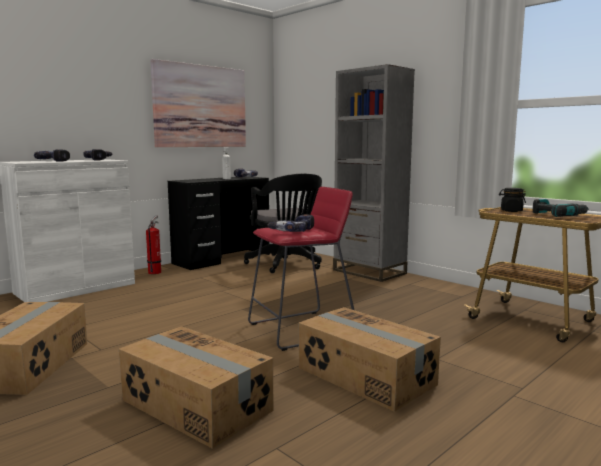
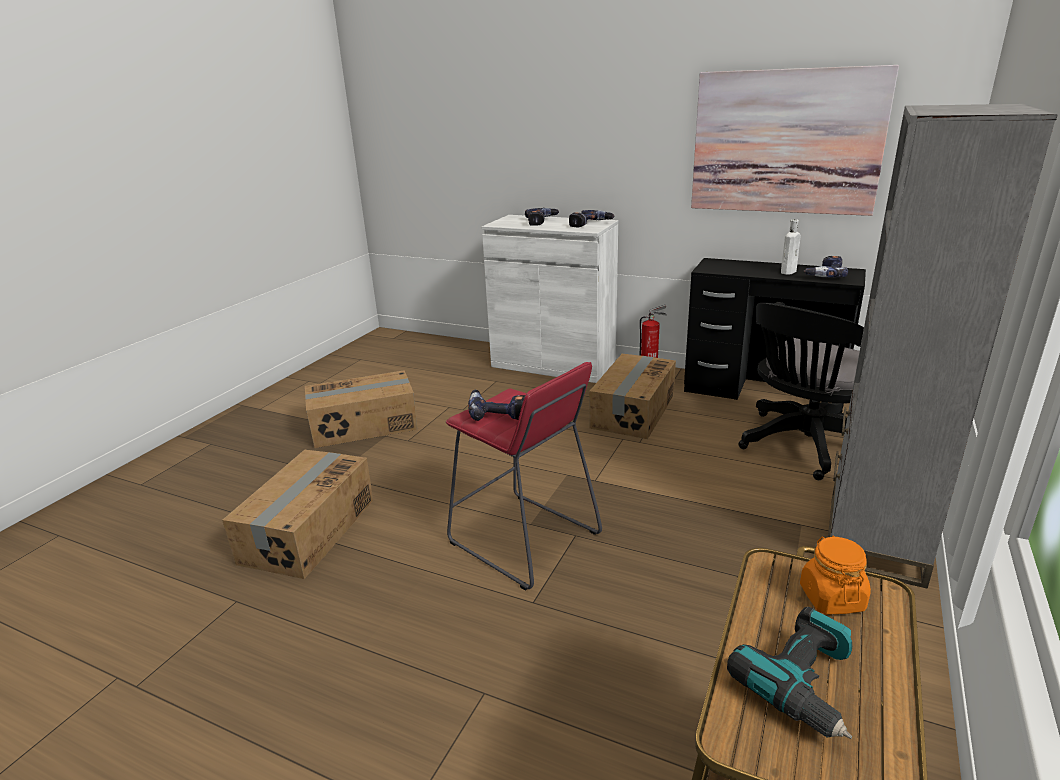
camera: 70 degrees right, 15 degrees up
(365, 376) = (399, 628): cardboard box -> cardboard box (632, 411)
(511, 211) = (831, 598): black jar -> orange jar

